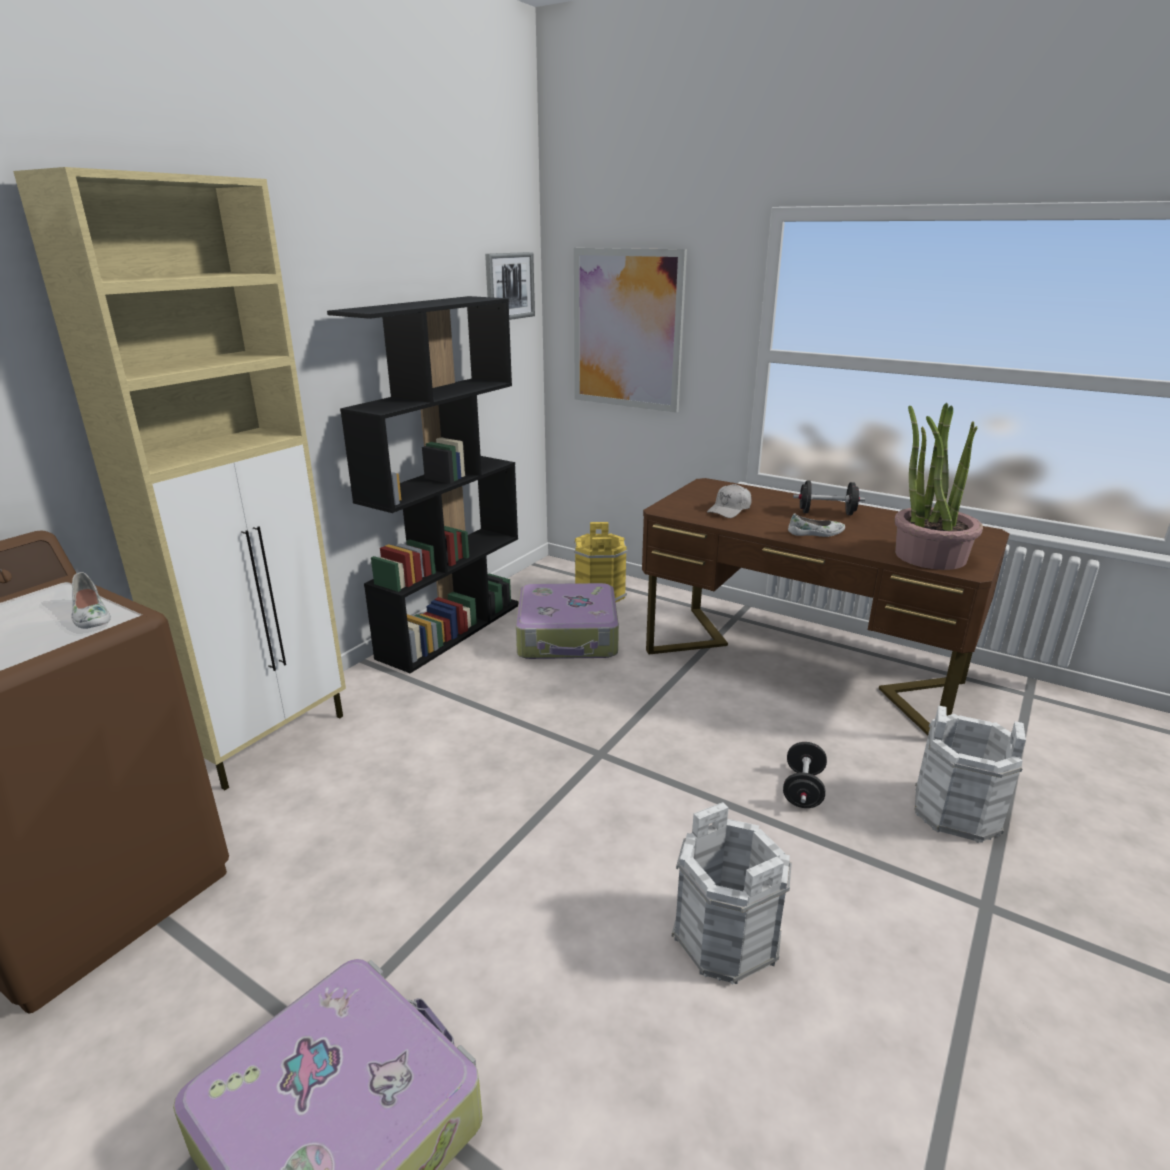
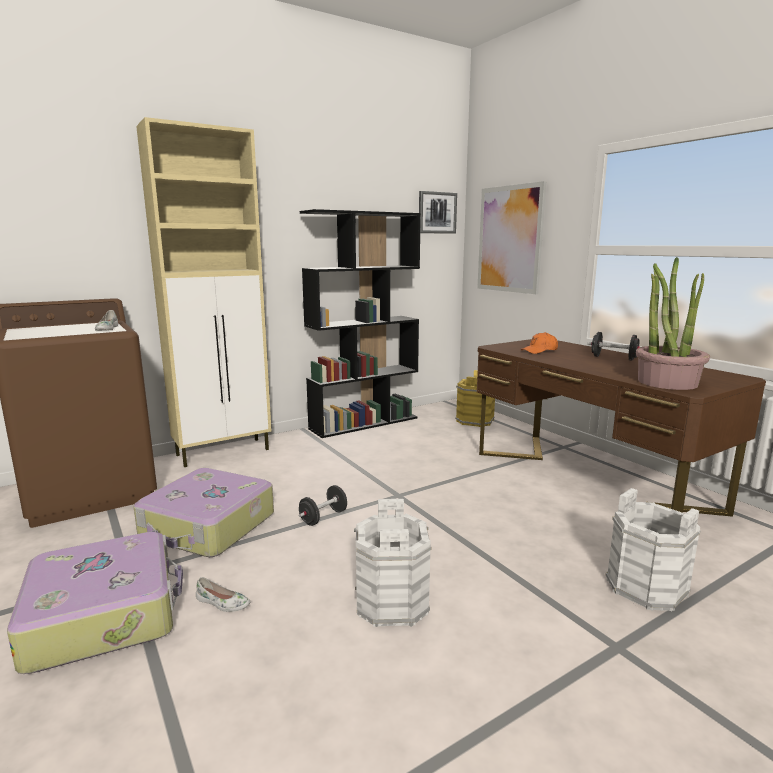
camera: 25 degrees right, 10 degrees down
(568, 636) = (433, 437): suitcase -> suitcase (208, 526)
(729, 510) = (539, 351): white cap -> orange cap
(803, 789) = (525, 544): black dumbbell -> black dumbbell (323, 517)
(816, 533) = (588, 365): white shoe -> white shoe (222, 603)

